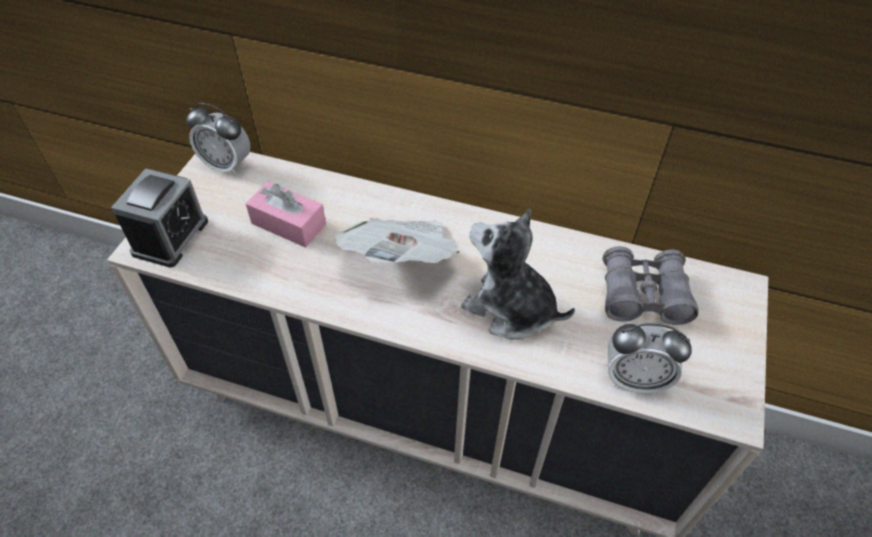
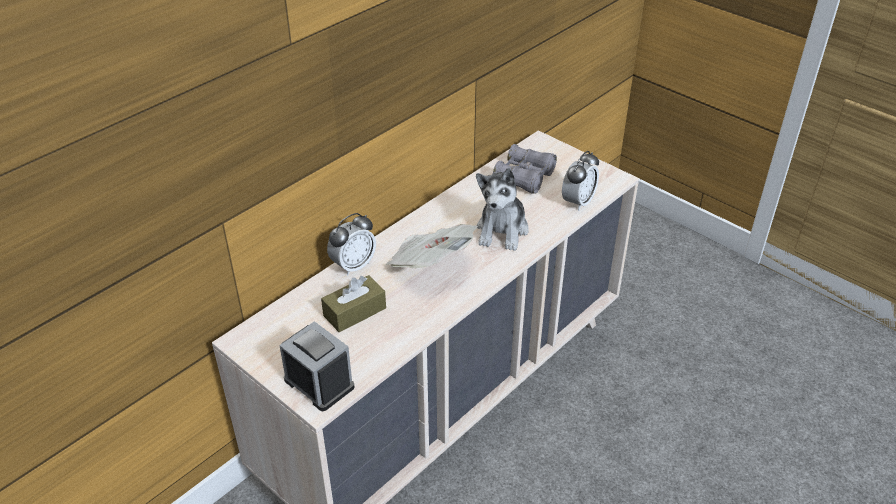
camera: 65 degrees left, 10 degrees down
(227, 165) = (257, 333): alarm clock -> alarm clock (353, 265)
(288, 224) = (354, 312): pink tissue box -> brown tissue box
(510, 309) = (502, 230): plush toy -> plush toy turned 45 degrees counterclockwise

